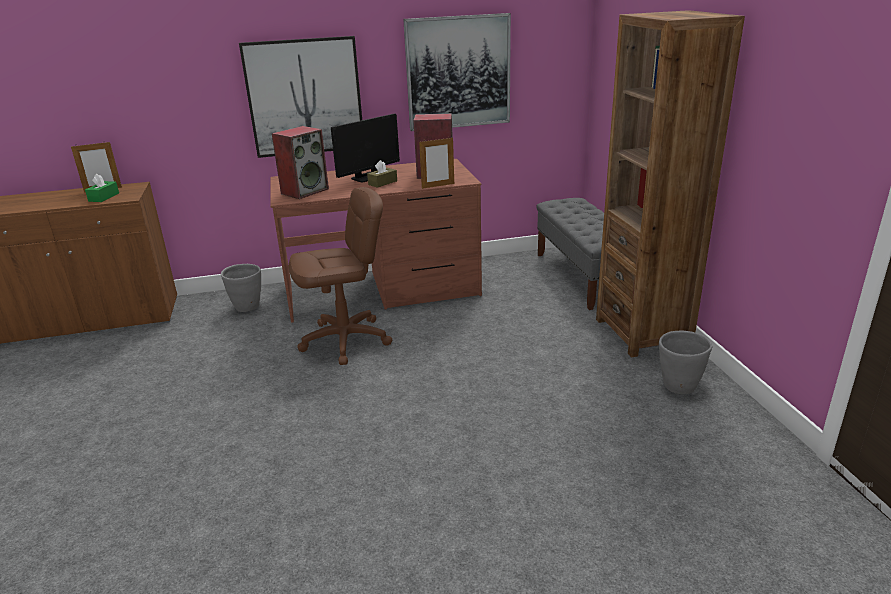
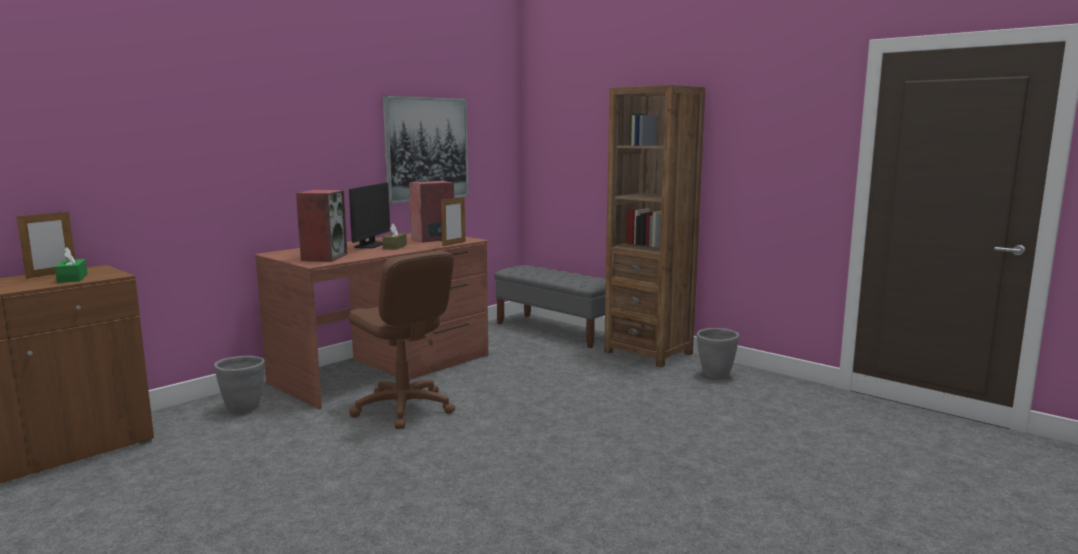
camera: 35 degrees left, 15 degrees down
(304, 97) = (291, 167): picture -> none
(346, 340) = (403, 408): brown office chair -> brown office chair turned 105 degrees clockwise

